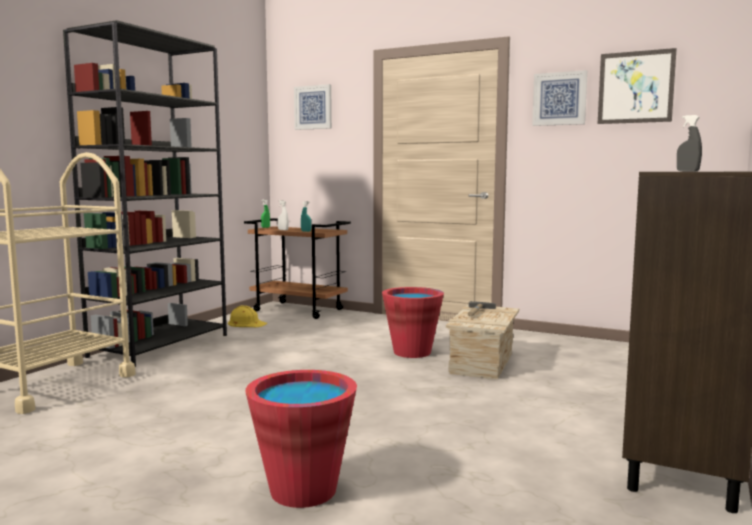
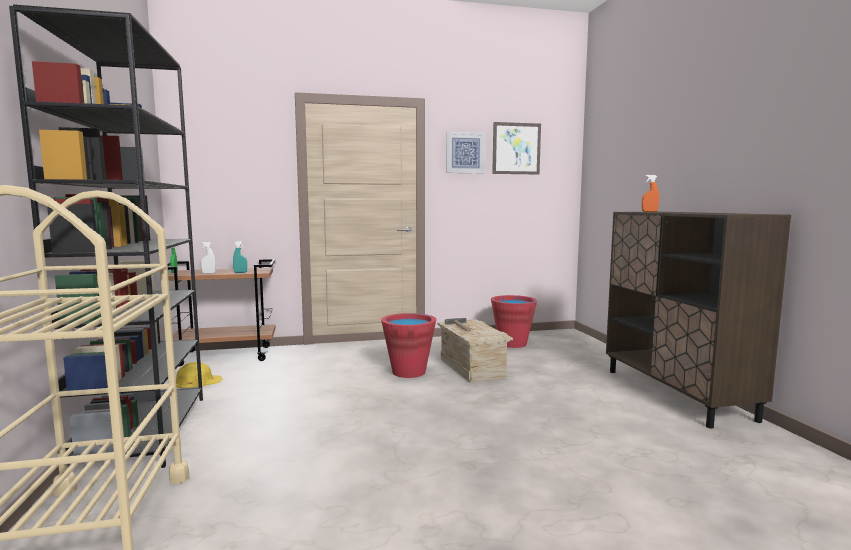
camera: 40 degrees left, 0 degrees up
(303, 490) = (587, 515): red bucket -> red bucket (512, 344)
(313, 107) = (223, 143): picture -> none
(687, 171) = (649, 211): grey spray bottle -> orange spray bottle

